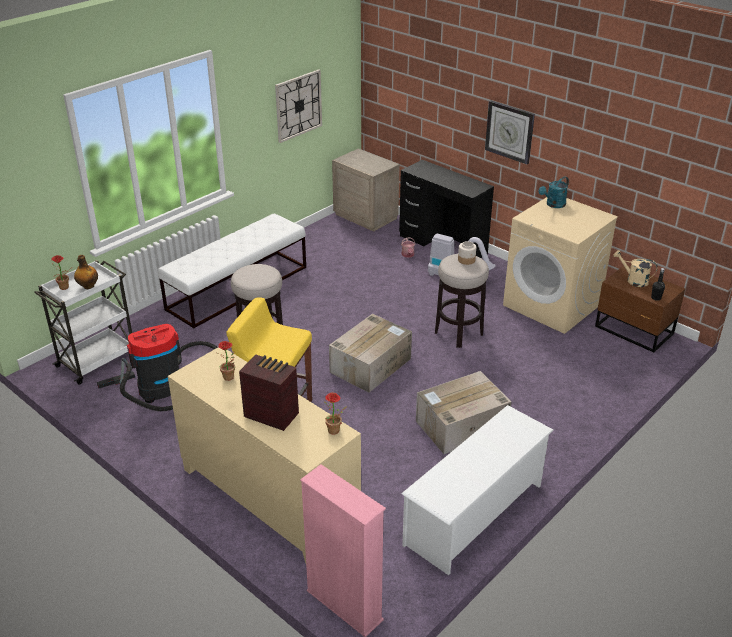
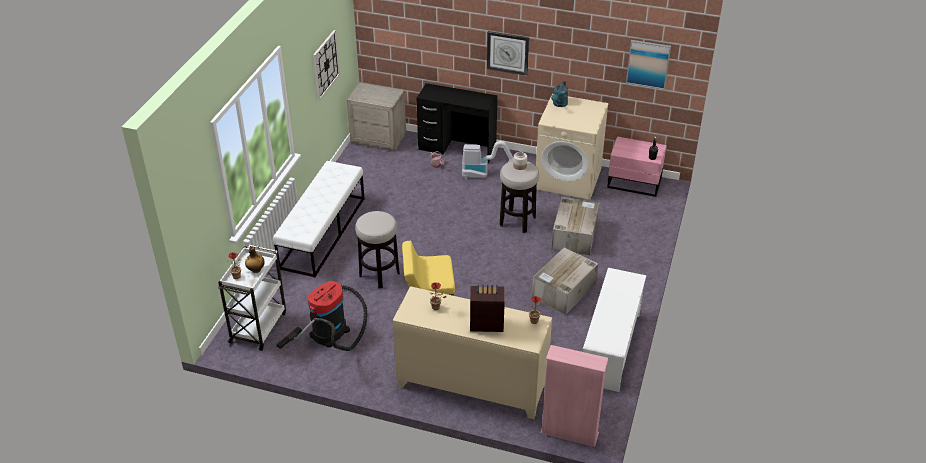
camera: 25 degrees left, 5 degrees up
(371, 365) = (472, 265): cardboard box -> cardboard box (574, 235)
(633, 280) = (630, 148): beige watering can -> none
(634, 331) = (635, 183): brown nightstand -> pink nightstand
(674, 169) = (648, 64): none -> picture

